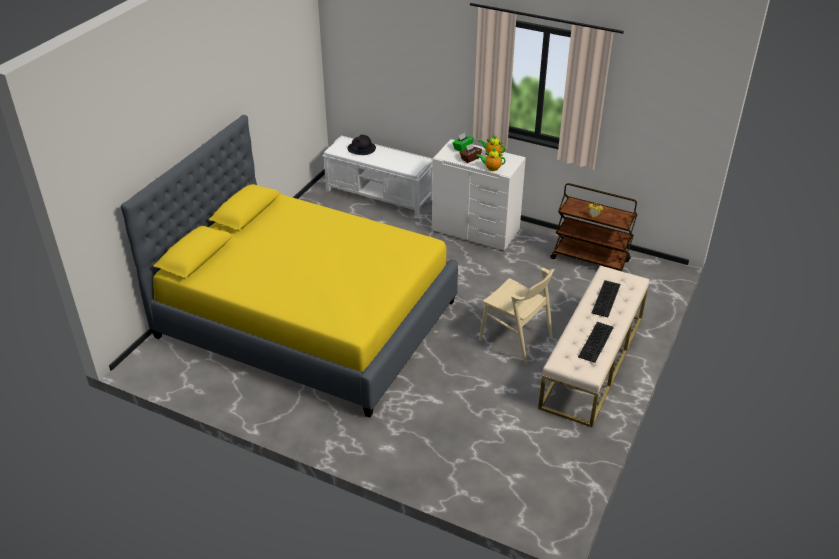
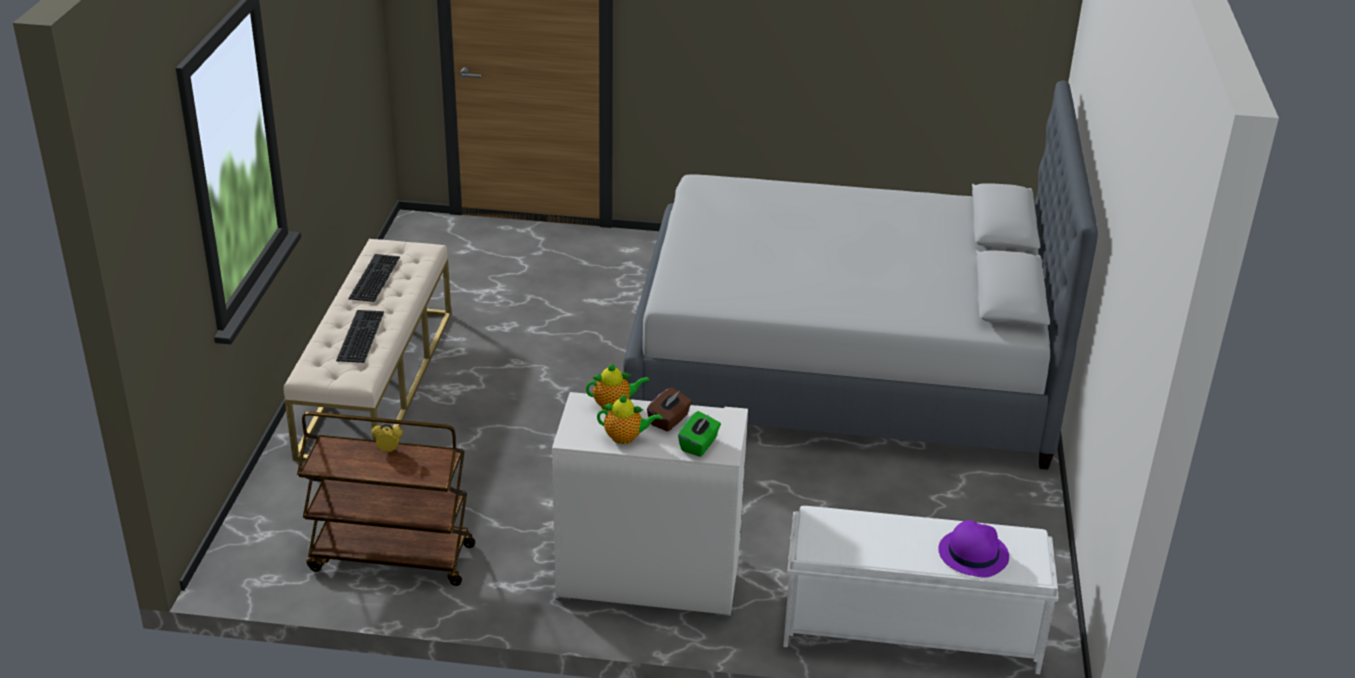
camera: 160 degrees right, 5 degrees down
(307, 318) = (842, 362): yellow bed -> grey bed
(361, 149) = (973, 553): black hat -> purple hat
(516, 339) = (504, 392): beige chair -> none

